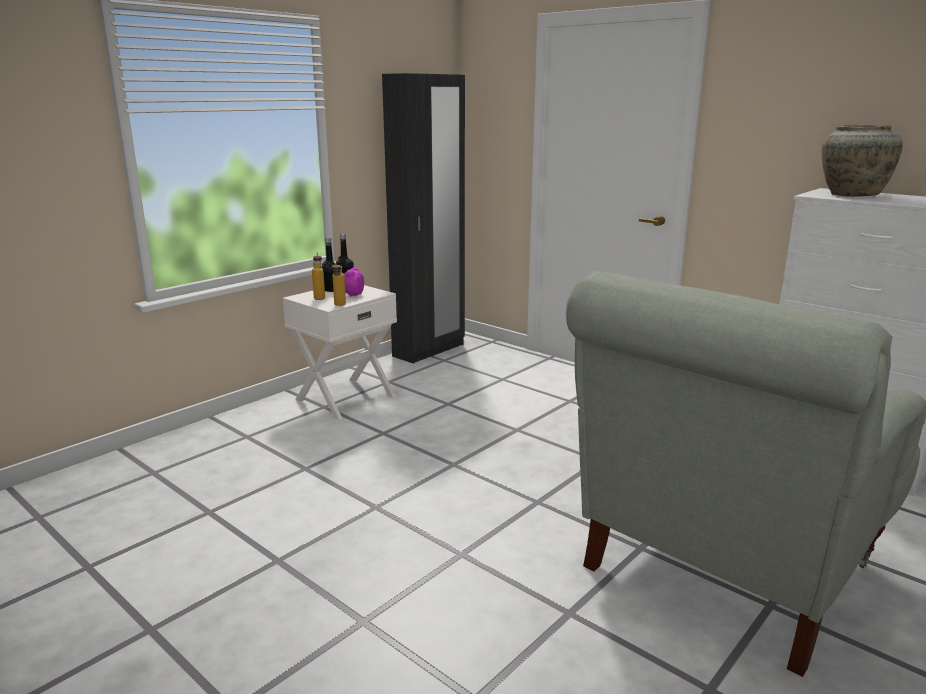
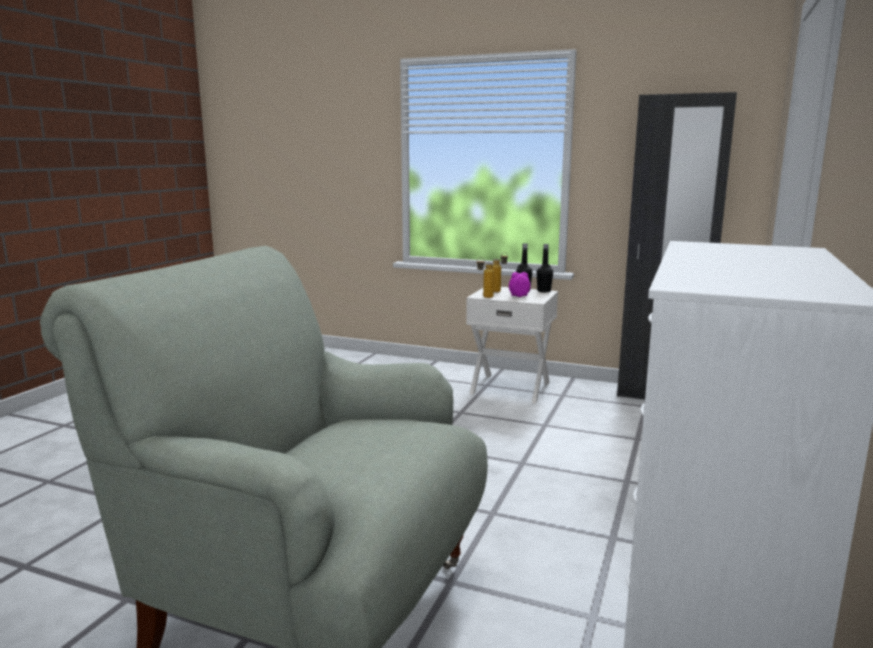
camera: 70 degrees right, 5 degrees down
(852, 195) = (746, 253): beige vase -> none

